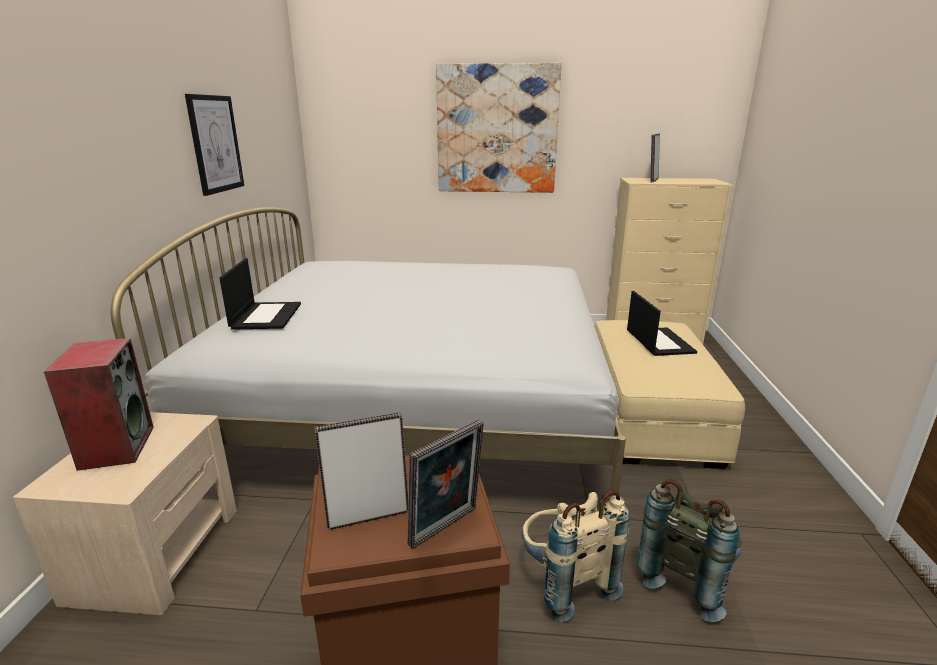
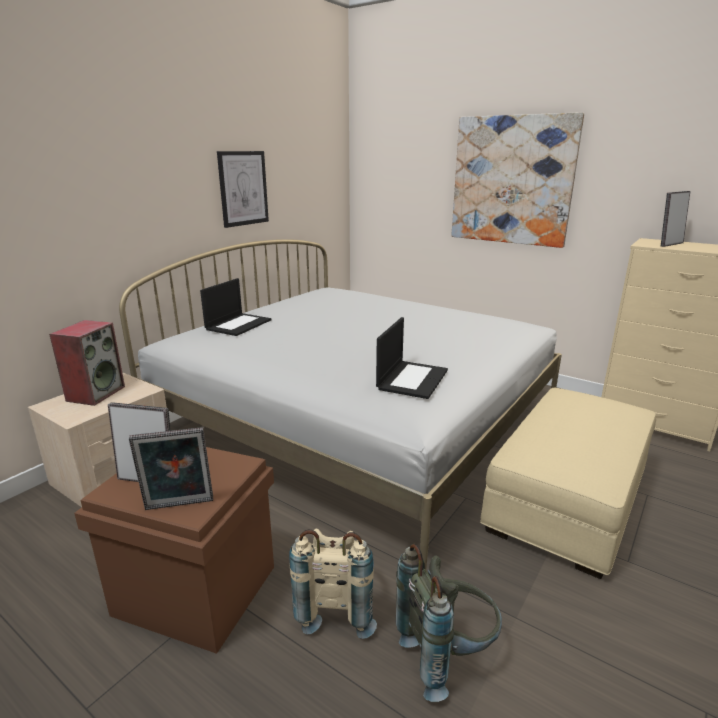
camera: 30 degrees right, 0 degrees up
(658, 341) = (588, 422): laptop -> laptop (412, 379)

